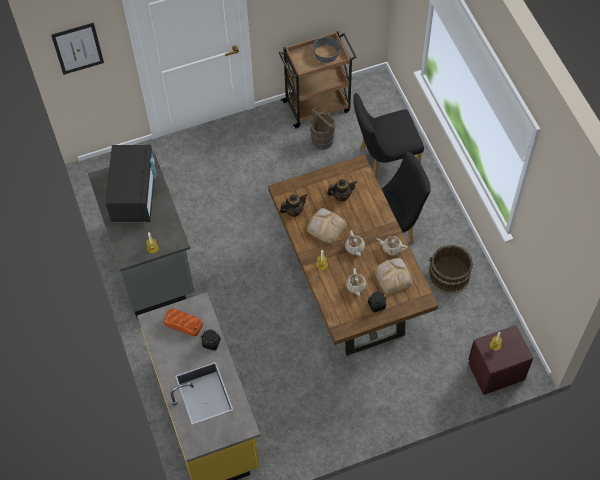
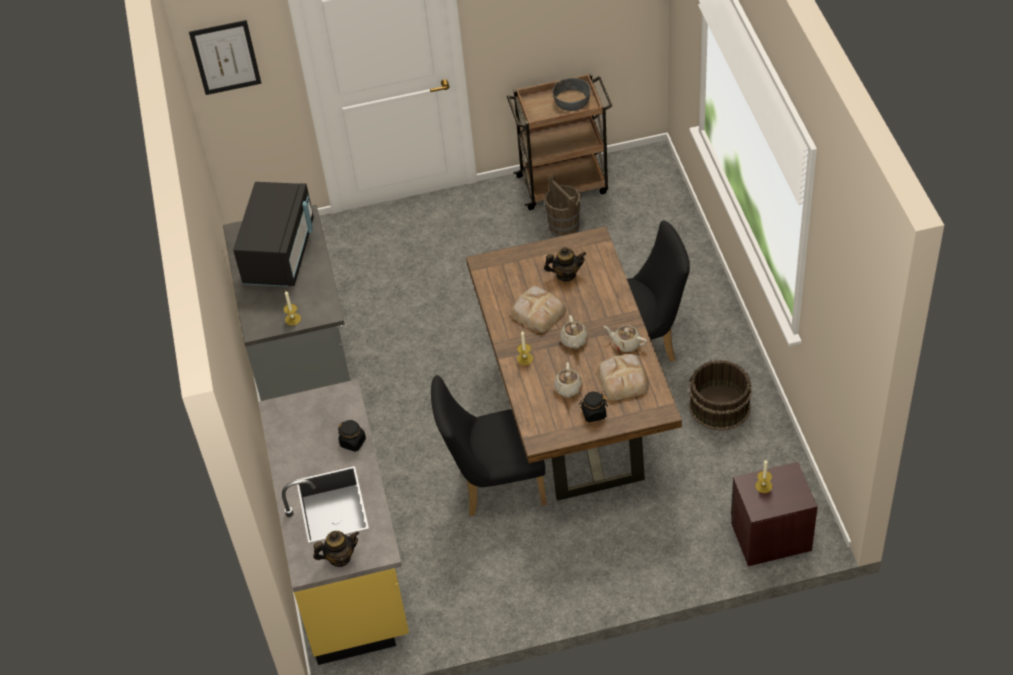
camera: 10 degrees right, 10 degrees down
(183, 323) = (318, 415): bread -> none
(293, 211) = (496, 289): teapot -> teapot (339, 557)
(384, 160) = (647, 256): black chair -> black chair (494, 485)

